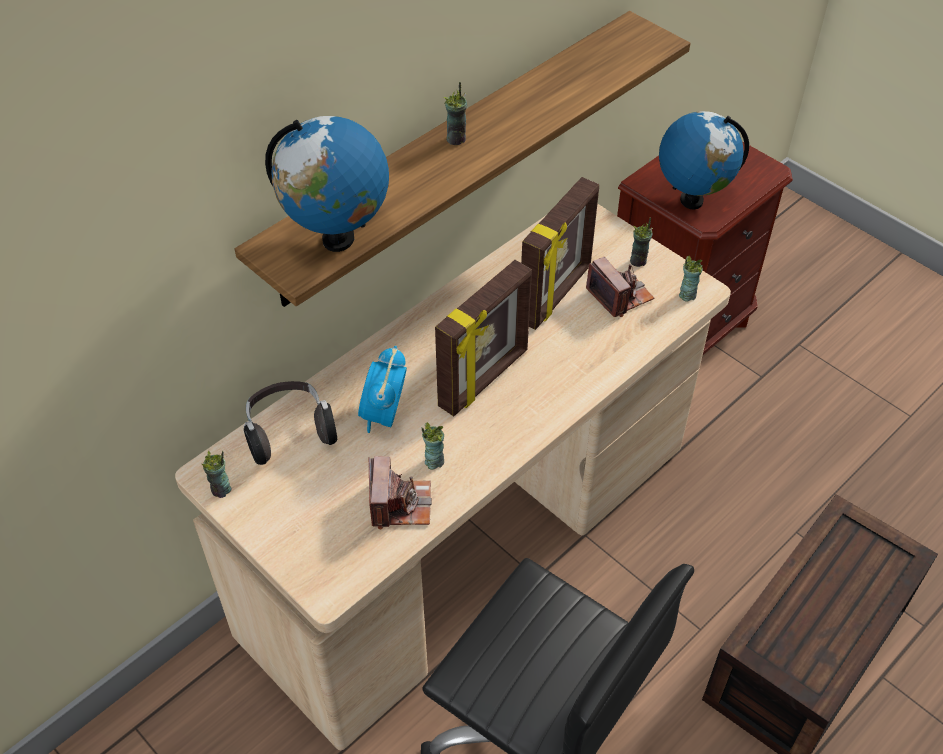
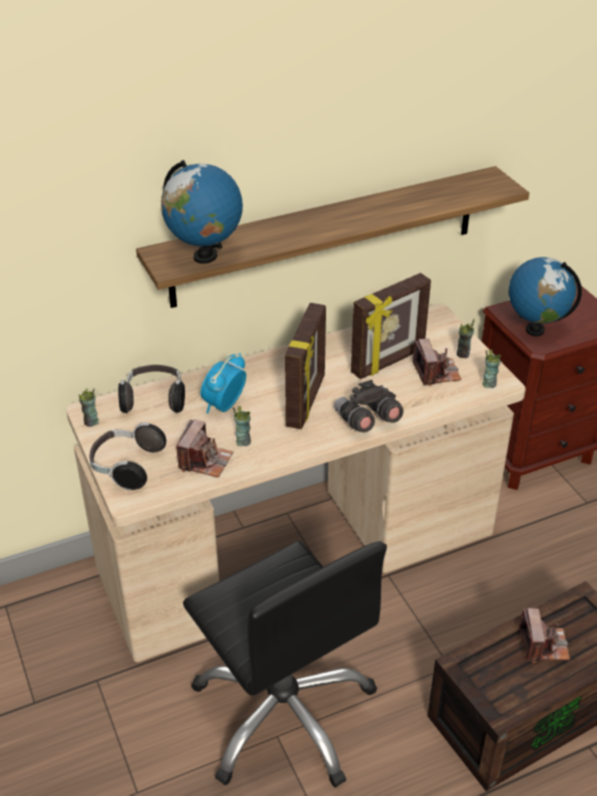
camera: 20 degrees right, 10 degrees down
(302, 544) = (126, 466): none -> headphones
(456, 139) = (320, 217): cup -> none
(485, 379) = (307, 401): picture frame -> picture frame turned 45 degrees counterclockwise
(570, 388) = (366, 421): none -> grey binoculars
(827, 590) = (543, 645): none -> camera

